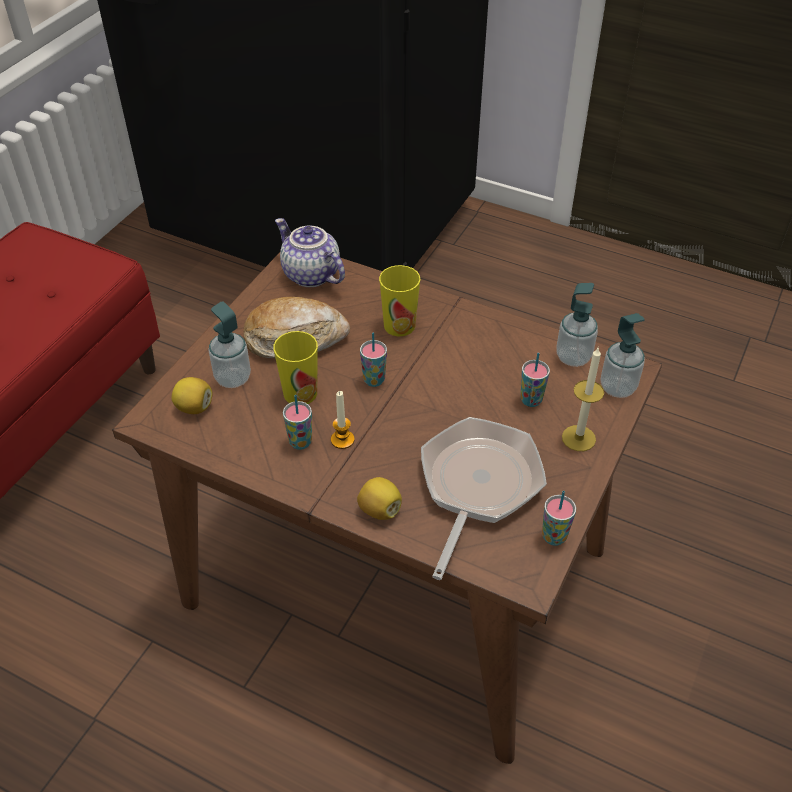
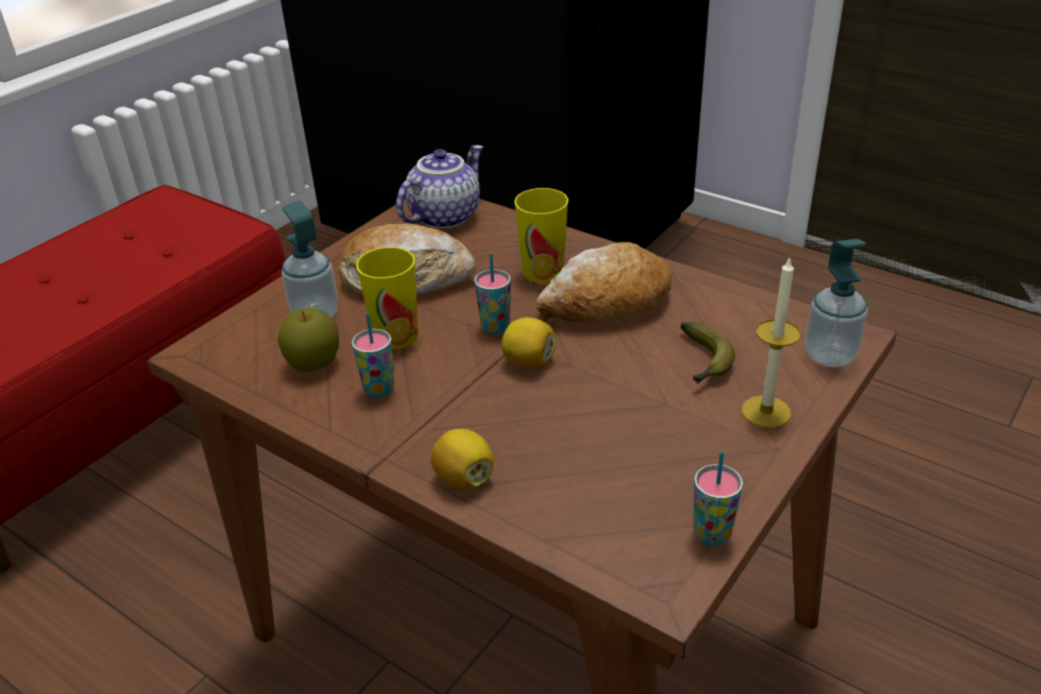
camera: 10 degrees right, 10 degrees down
(194, 407) = (256, 342): lemon -> lemon (529, 361)
(244, 423) = (313, 363): none -> apple
(309, 275) = (443, 216): teapot -> teapot turned 75 degrees clockwise
(342, 440) = (435, 391): candle -> none
(452, 353) = (606, 304): none -> bread
(477, 486) = (609, 460): frying pan -> none
(531, 400) = (704, 362): cup -> banana
(573, 357) = (770, 317): soap dispenser -> none

